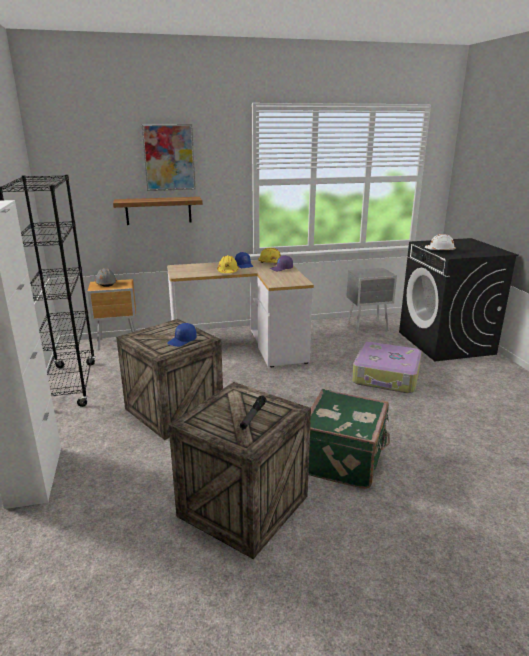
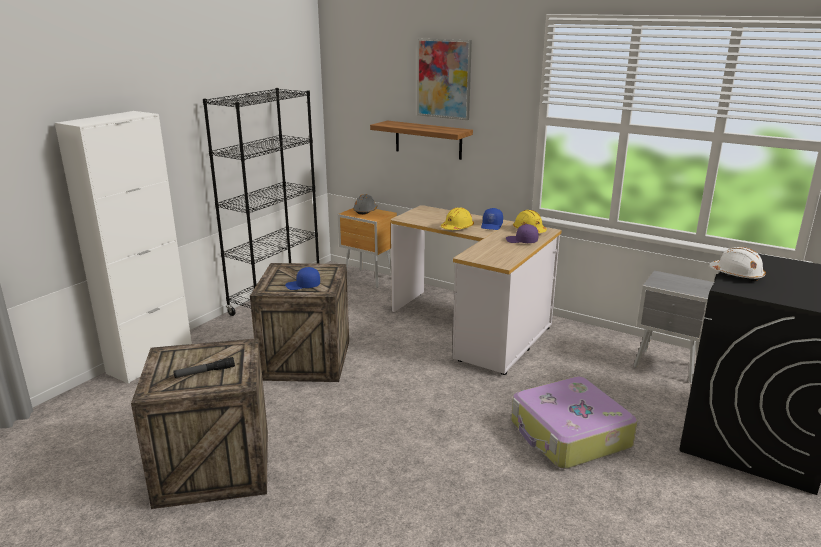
camera: 45 degrees right, 0 degrees up
(344, 459) = (355, 486): green suitcase -> none

